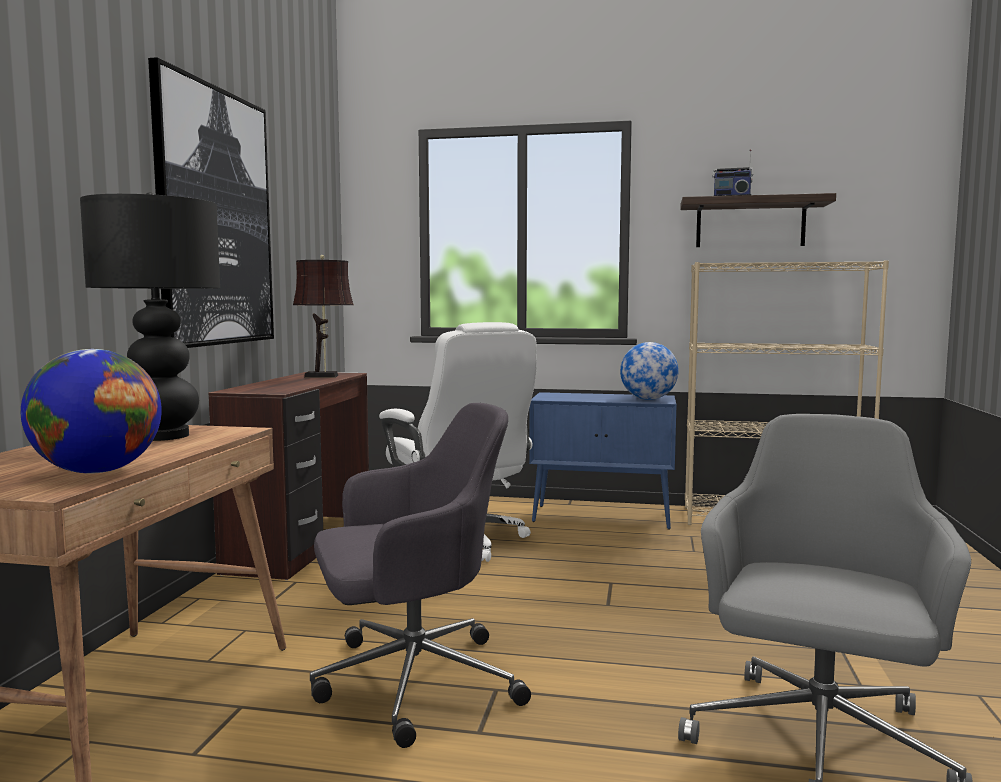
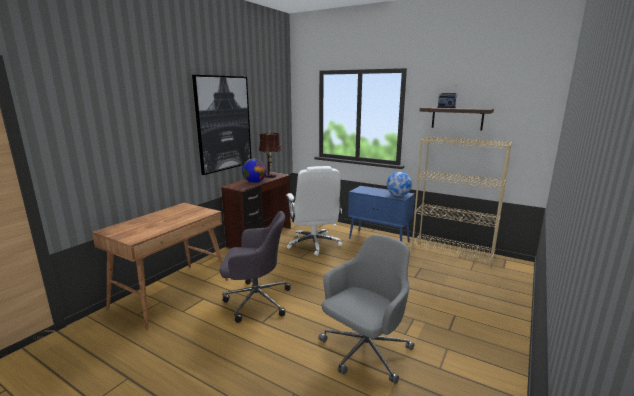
camera: 20 degrees right, 10 degrees up
(97, 471) = (152, 231): globe -> globe (254, 182)
(164, 436) = (186, 213): black table lamp -> none

